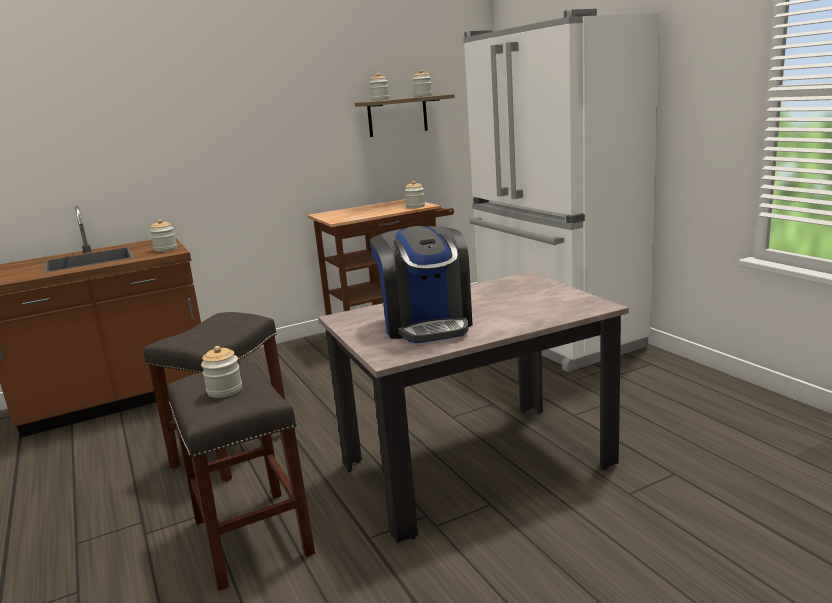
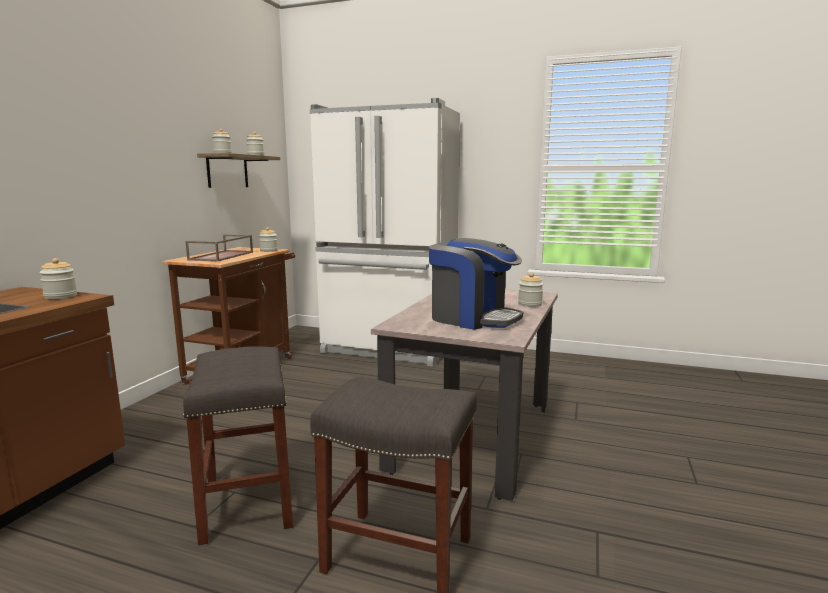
camera: 45 degrees left, 5 degrees down
(225, 390) = (398, 398): jar -> jar (530, 304)
(360, 212) = (222, 256): none -> brown tray

